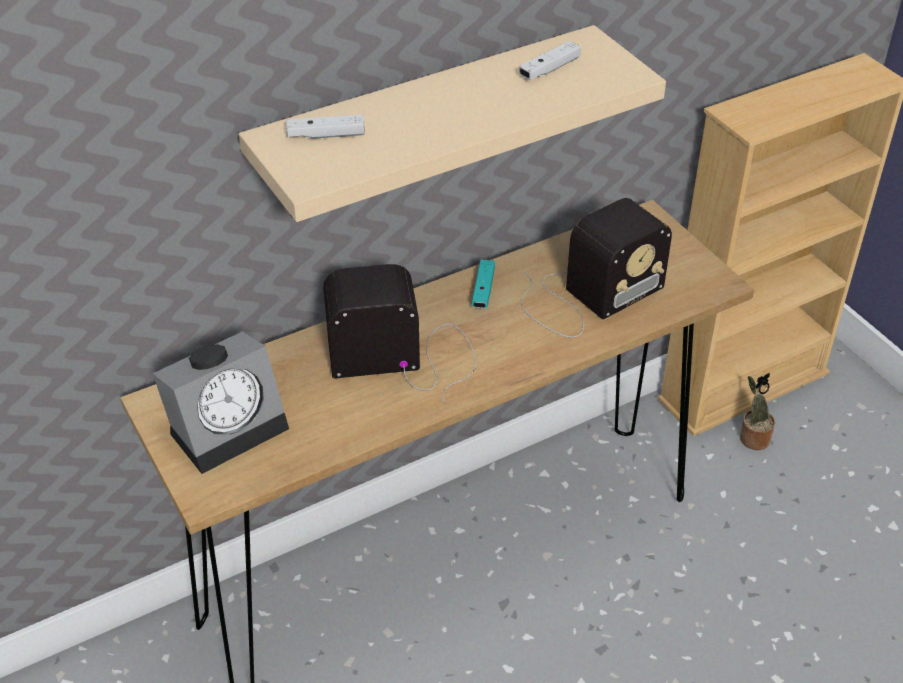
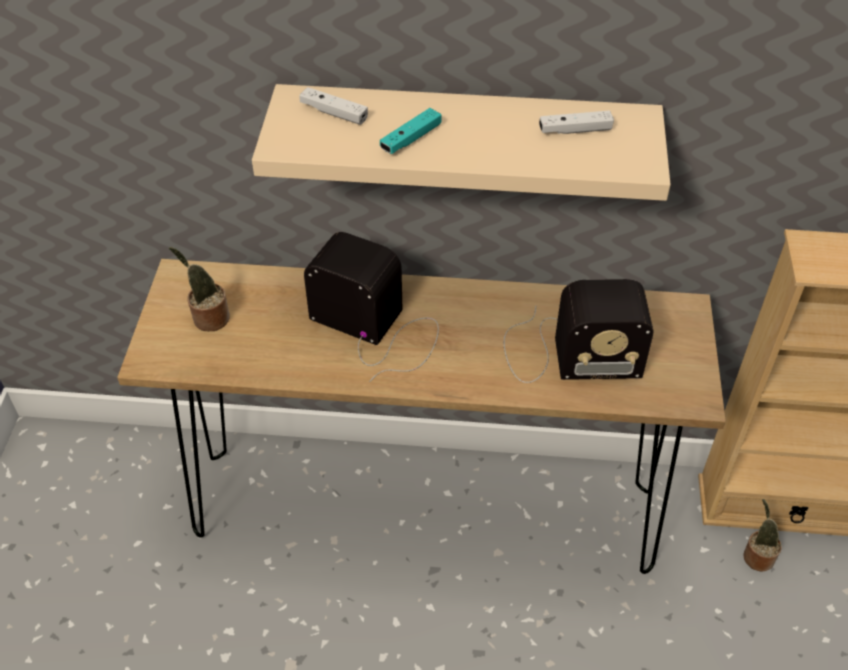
camera: 35 degrees right, 5 degrees up
(230, 426) = (208, 318): alarm clock -> potted plant
(483, 290) = (487, 305): turquoise game controller -> turquoise game controller (411, 139)

